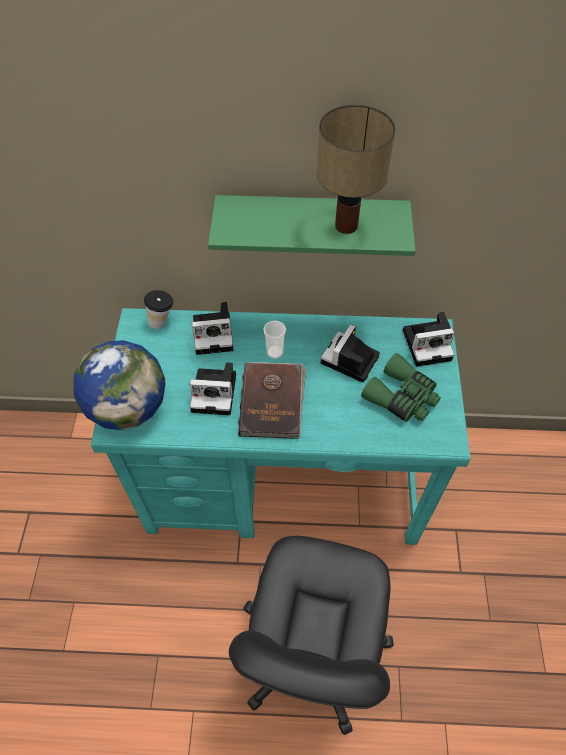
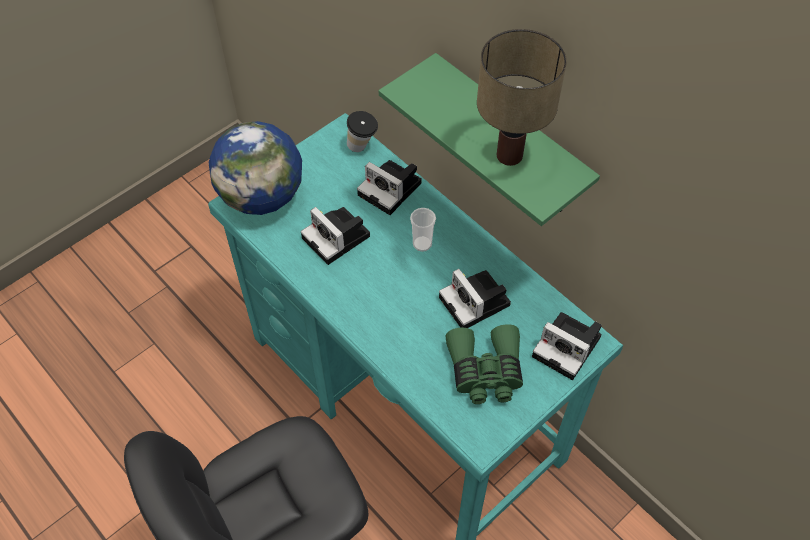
camera: 45 degrees right, 0 degrees up
(272, 401) = (373, 282): brown book -> none
(349, 361) = (476, 303): camera -> camera turned 105 degrees counterclockwise

